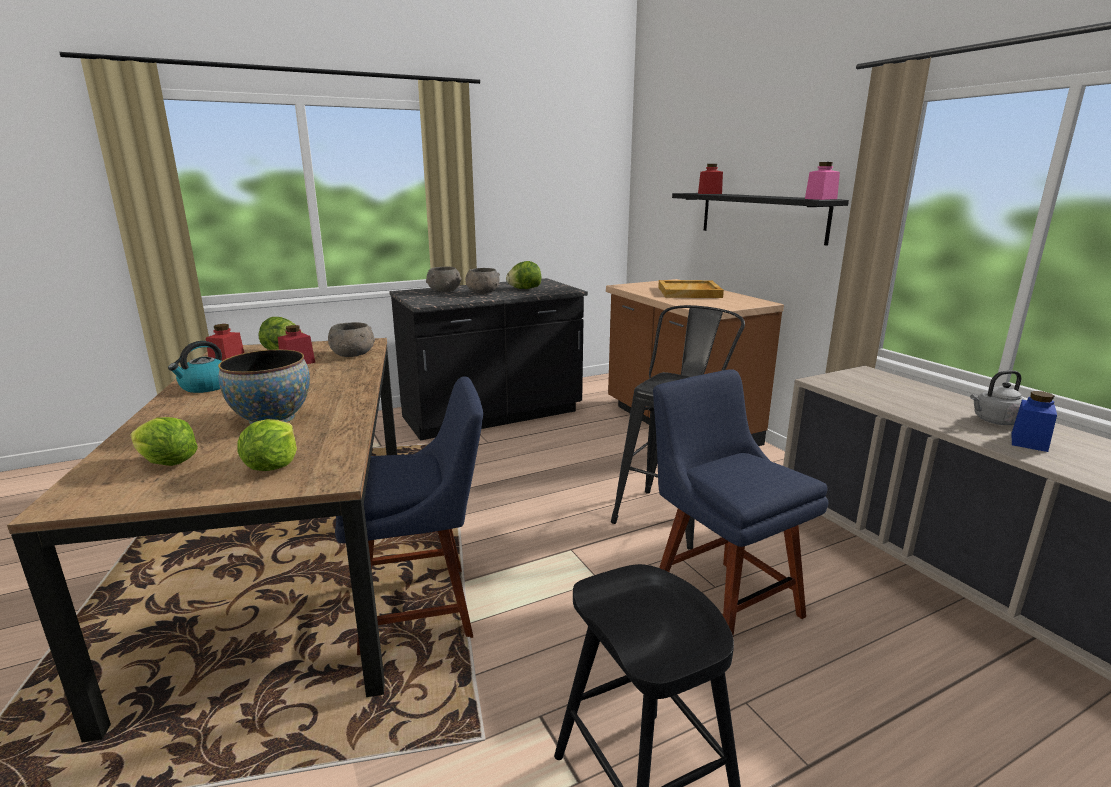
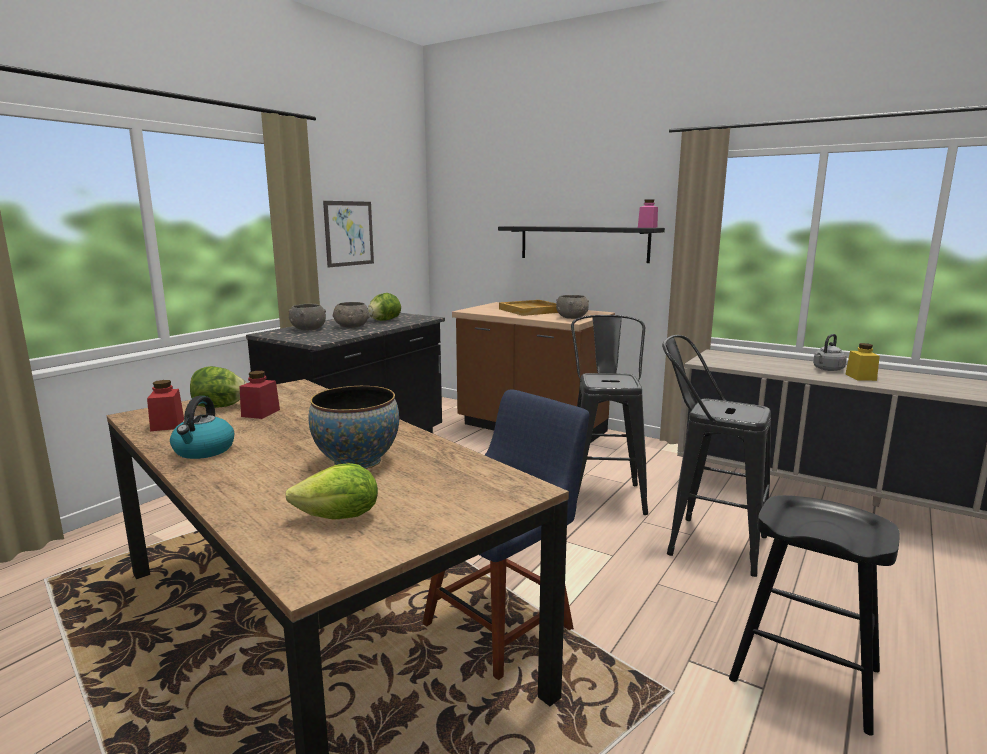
camera: 30 degrees left, 5 degrees down
(272, 465) = (451, 493): lettuce -> none
(353, 354) = (306, 397): grey bowl -> grey bowl (572, 317)
(523, 198) = (349, 233): none -> picture
(709, 193) = (533, 226): red jar -> none
(720, 601) = (705, 542): blue chair -> black stool
(1029, 442) = (860, 377): blue jar -> yellow jar

